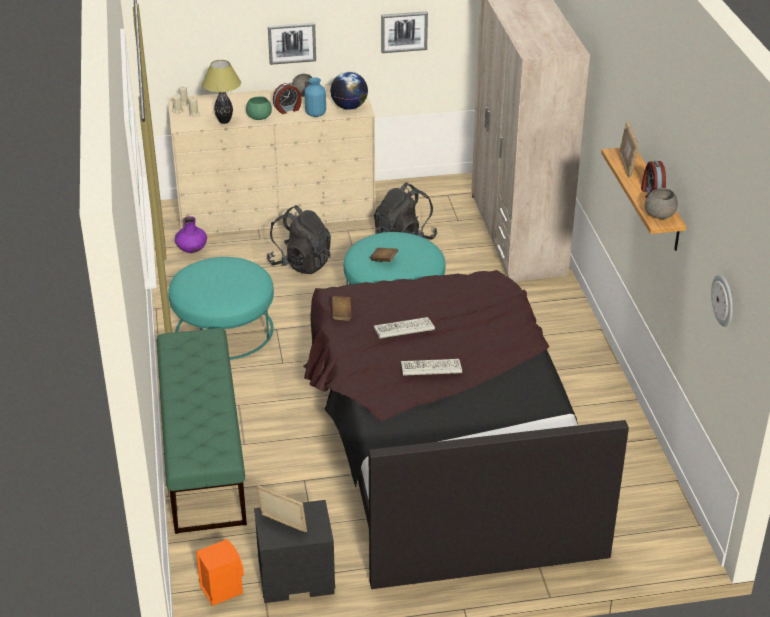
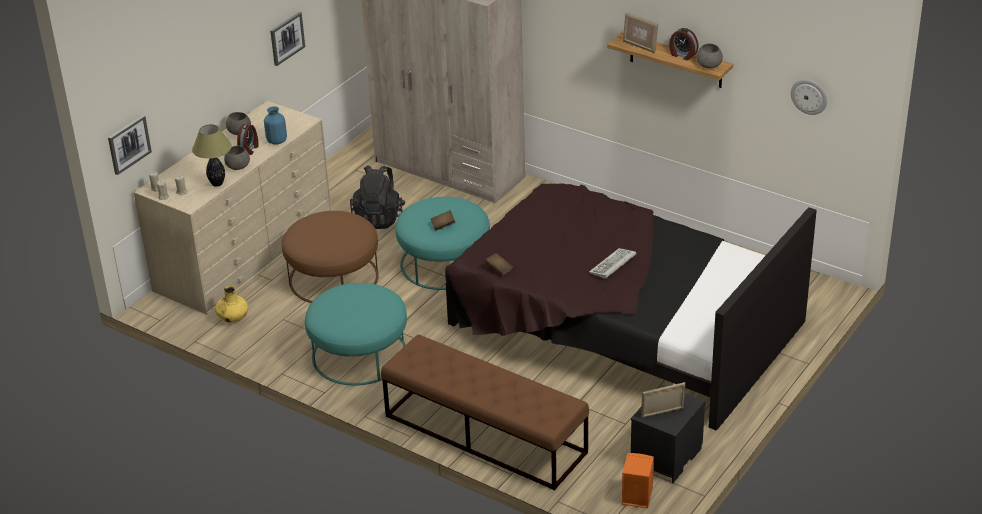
camera: 45 degrees left, 0 degrees up
(191, 250) = (233, 319): purple vase -> yellow vase
(203, 451) = (484, 434): green bench -> brown bench
(258, 117) = (237, 166): green bowl -> grey bowl
(292, 42) = (214, 89): picture -> picture (128, 144)
(300, 263) = (333, 278): black backpack -> brown ottoman
(349, 107) = (292, 123): globe -> none
(402, 330) = (555, 254): keyboard -> none

